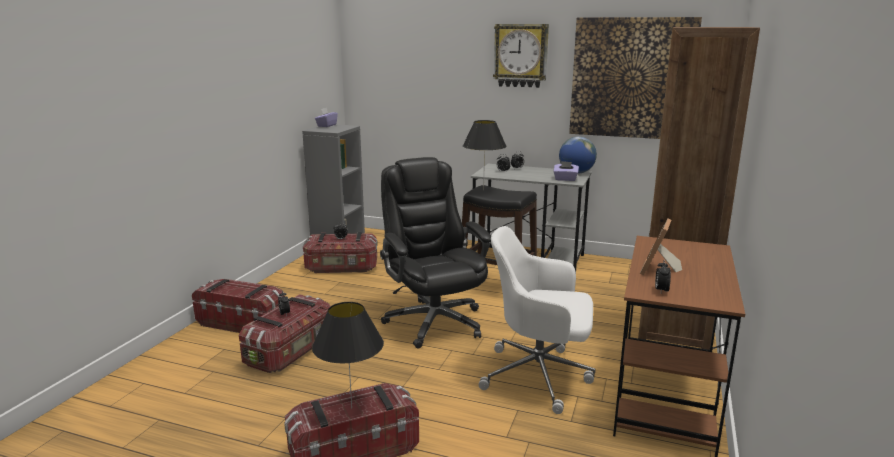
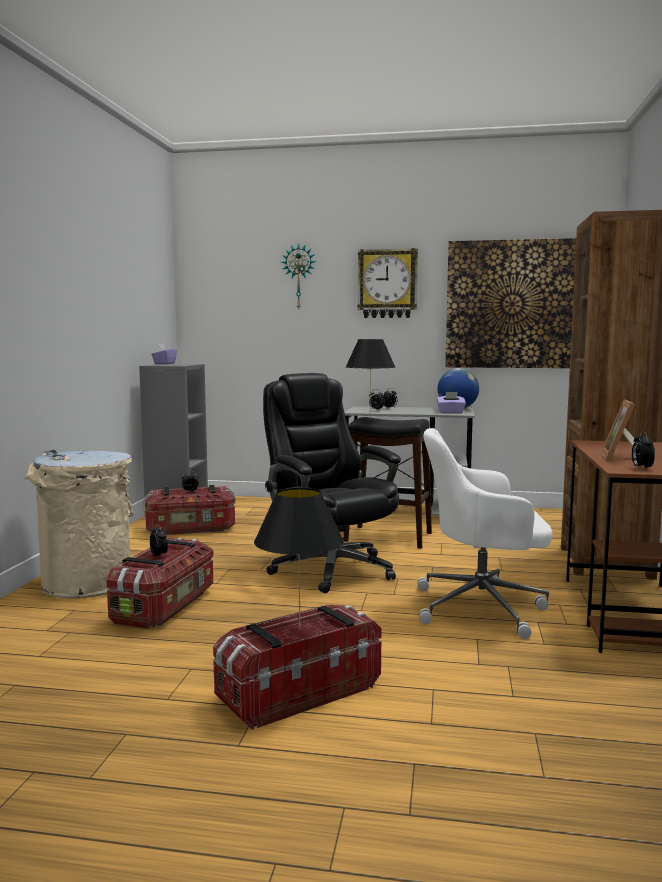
camera: 10 degrees left, 10 degrees down
(243, 323) = (87, 585): storage box -> beige trash can
(444, 47) = (299, 277): none -> wall clock

